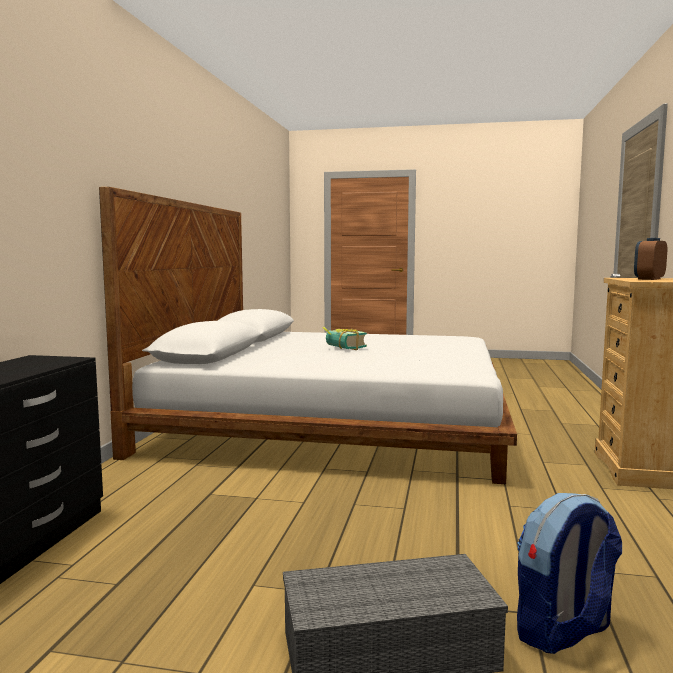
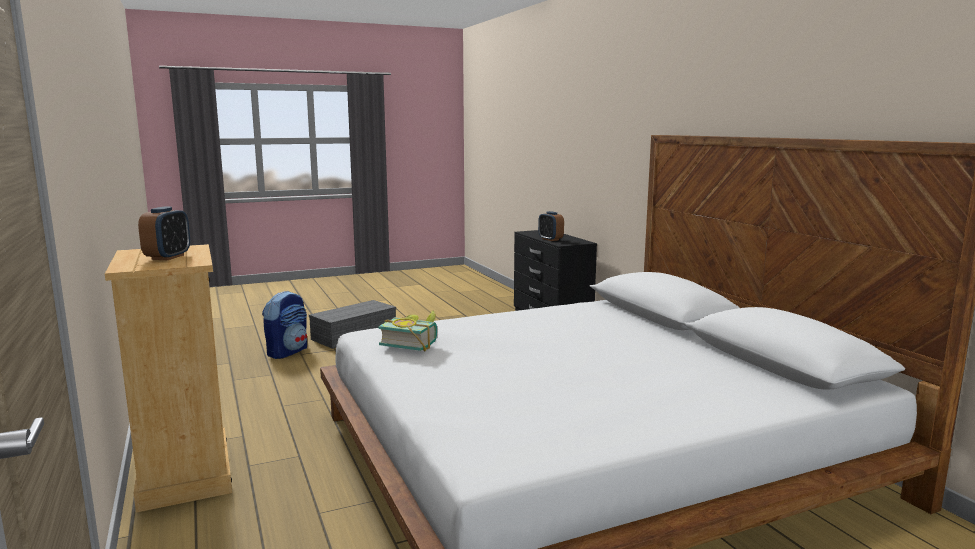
camera: 145 degrees right, 5 degrees up
(37, 367) = (550, 239): none -> alarm clock
(342, 348) = (572, 348): book -> book (411, 343)

